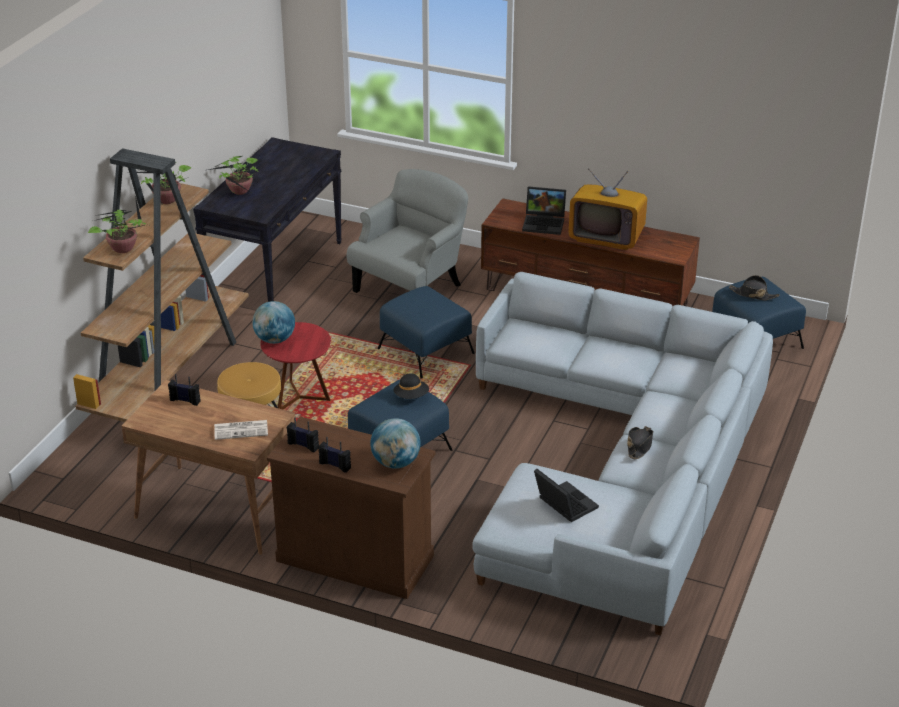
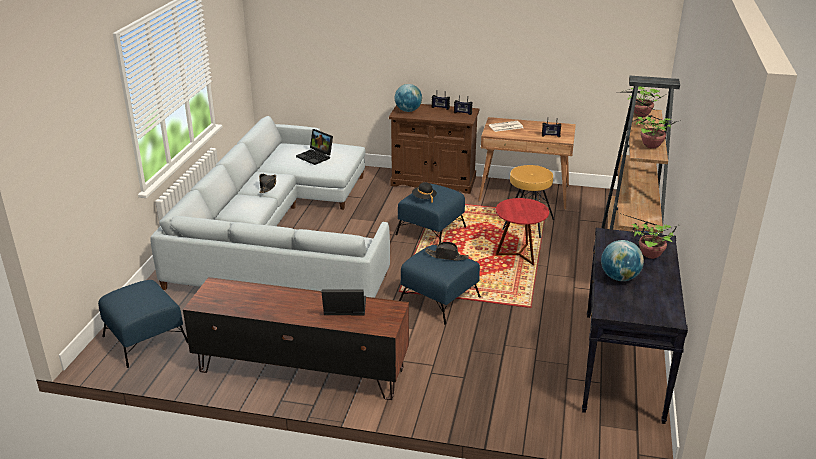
camera: 170 degrees right, 5 degrees down
(274, 340) = (538, 209): globe -> globe (619, 278)
(411, 287) = (479, 361): grey armchair -> none
(606, 236) = (279, 300): television -> none
(753, 294) = (145, 295): black hat -> black hat (447, 256)

